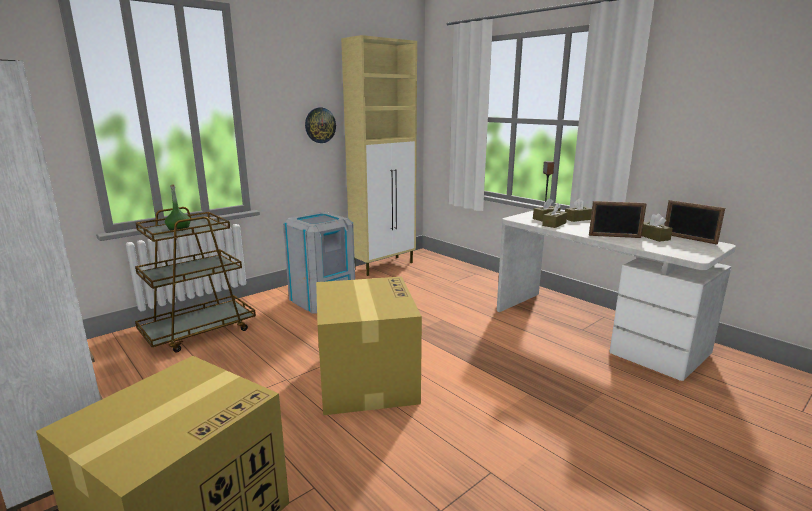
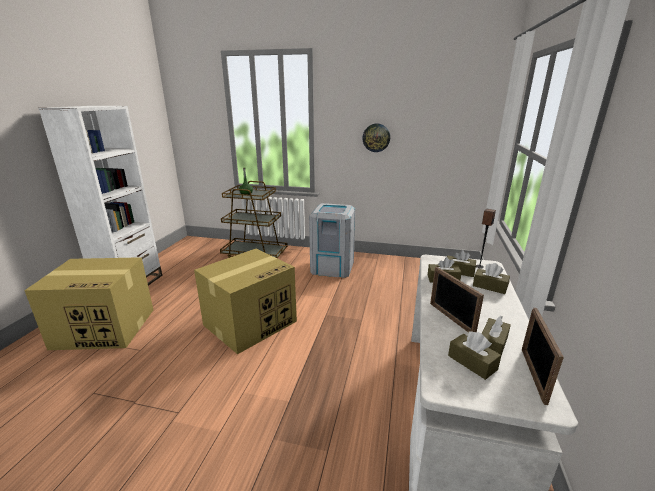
camera: 55 degrees right, 5 degrees up
(384, 266) = (415, 263): beige cabinet -> none
(671, 245) = (472, 362): none -> brown tissue box

